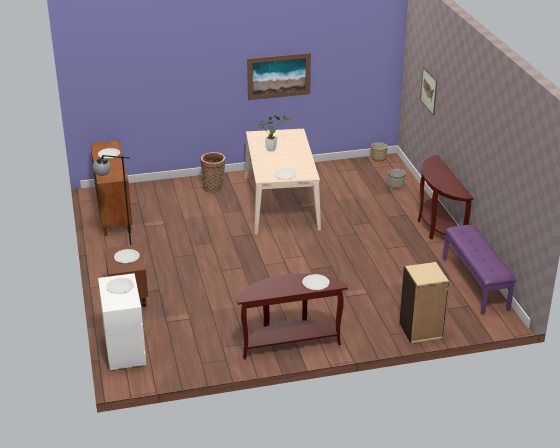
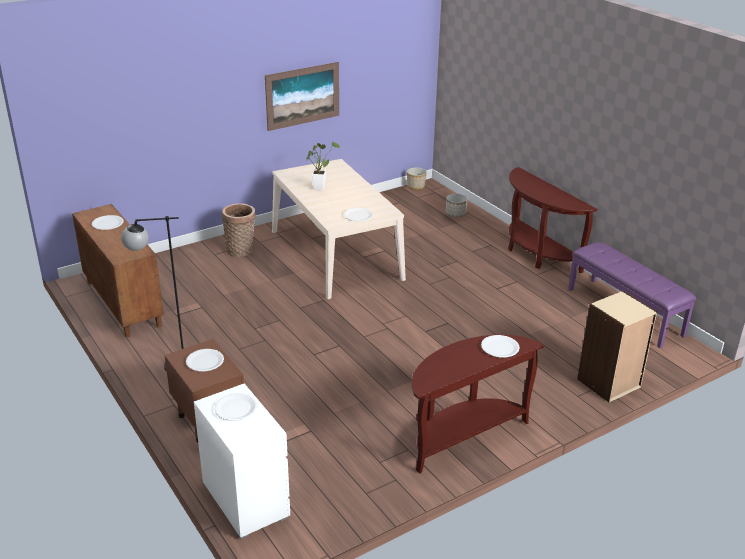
camera: 20 degrees left, 0 degrees up
(429, 90) = (494, 91): picture -> none

